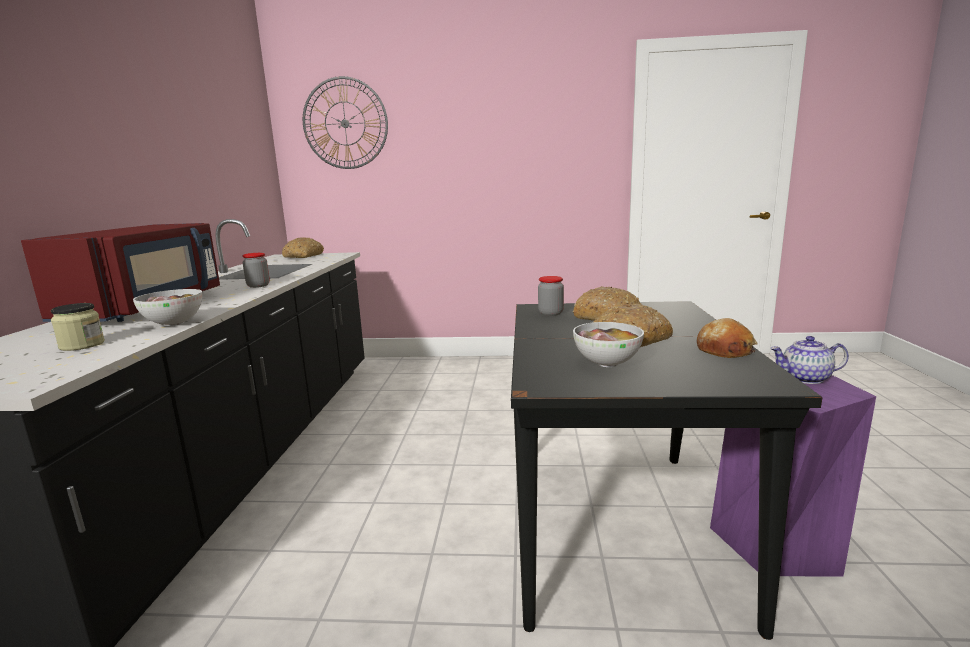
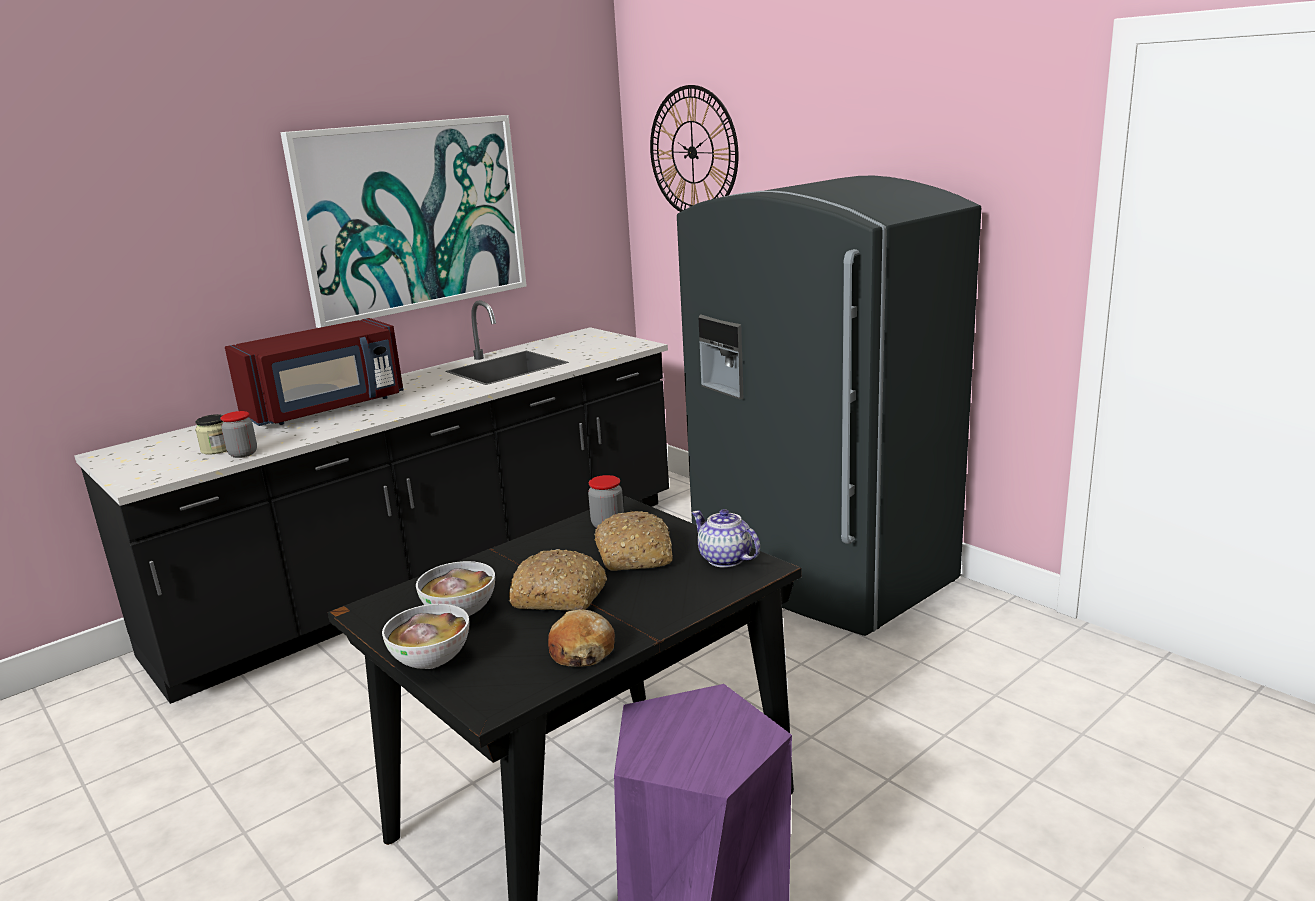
camera: 45 degrees right, 5 degrees up
(159, 141) = (413, 216): none -> picture
(174, 323) = (294, 440): bowl -> bowl (432, 661)
(258, 286) = (443, 396): jar -> jar (243, 454)
(303, 256) = (601, 339): bread -> none
(506, 374) = (819, 574): none -> grey fridge
(805, 378) = (728, 737): teapot -> teapot (724, 559)

